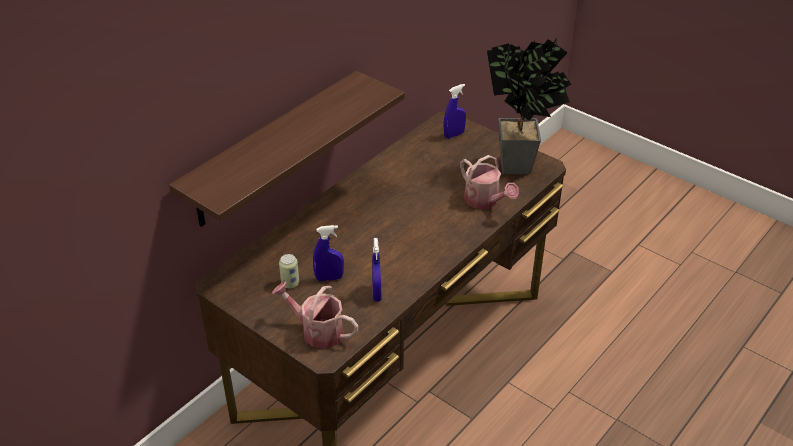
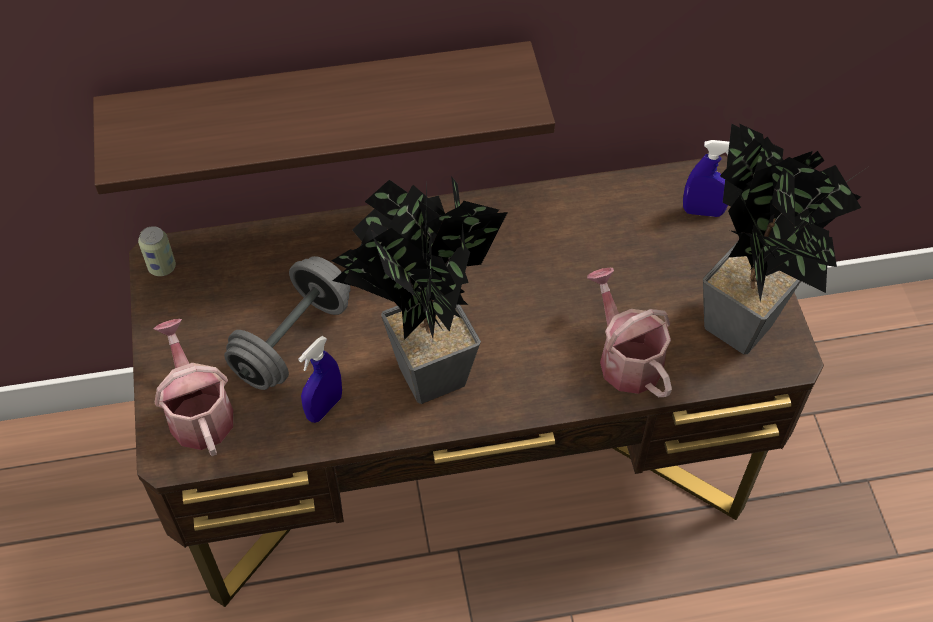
camera: 40 degrees right, 15 degrees up
(290, 283) = (240, 315): can -> can (162, 267)
(329, 278) = (292, 341): blue spray bottle -> grey dumbbell
(405, 256) = (419, 374): none -> potted plant
(485, 201) = (625, 358): watering can -> watering can turned 150 degrees clockwise

